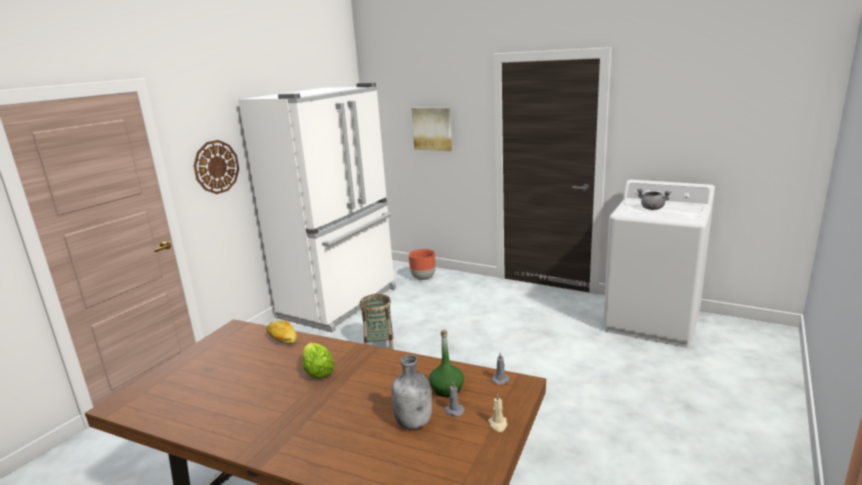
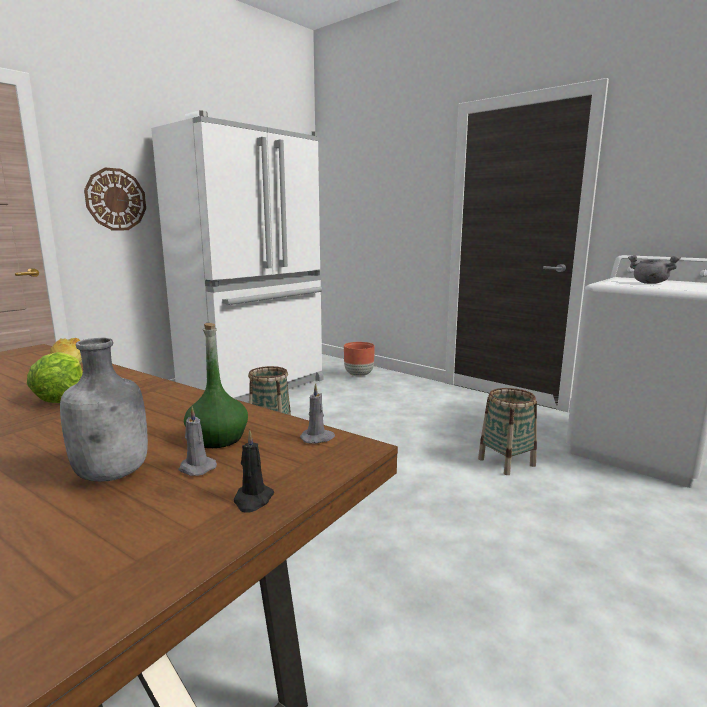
camera: 10 degrees right, 5 degrees down
(432, 128) = (385, 201): picture -> none
(498, 424) = (253, 500): beige candle -> black candle
(565, 346) = (506, 462): none -> basket

